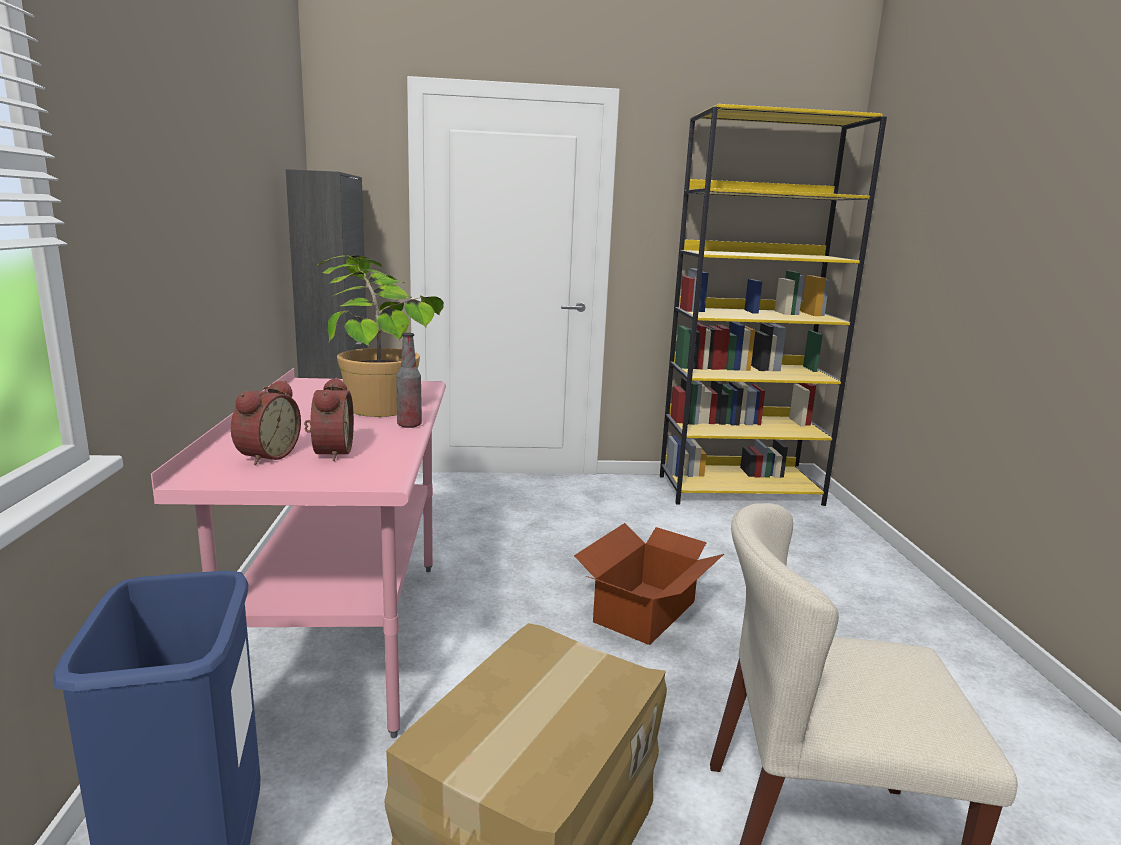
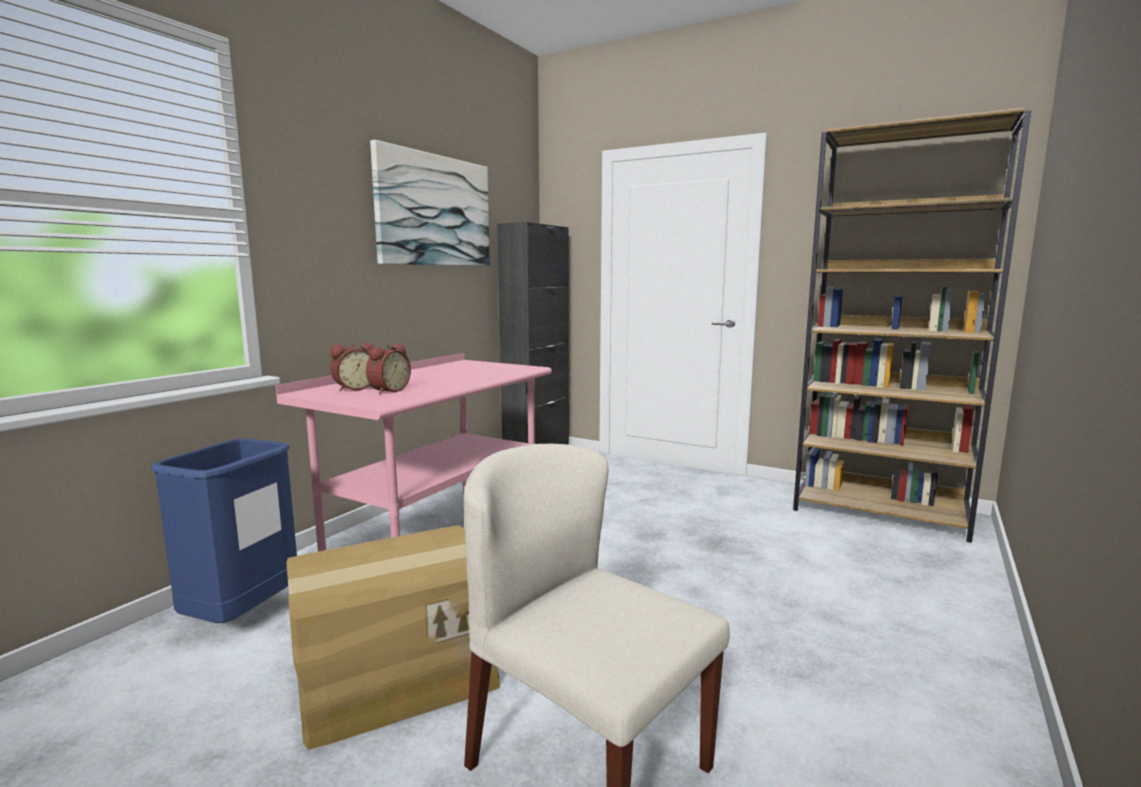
camera: 35 degrees right, 5 degrees down
(230, 150) = (434, 211): none -> picture
(375, 400) = (478, 372): potted plant -> none
(409, 425) = (464, 384): bottle -> none
(646, 612) = (658, 576): cardboard box -> none
(740, 490) = (880, 511): yellow bookcase -> brown bookcase

